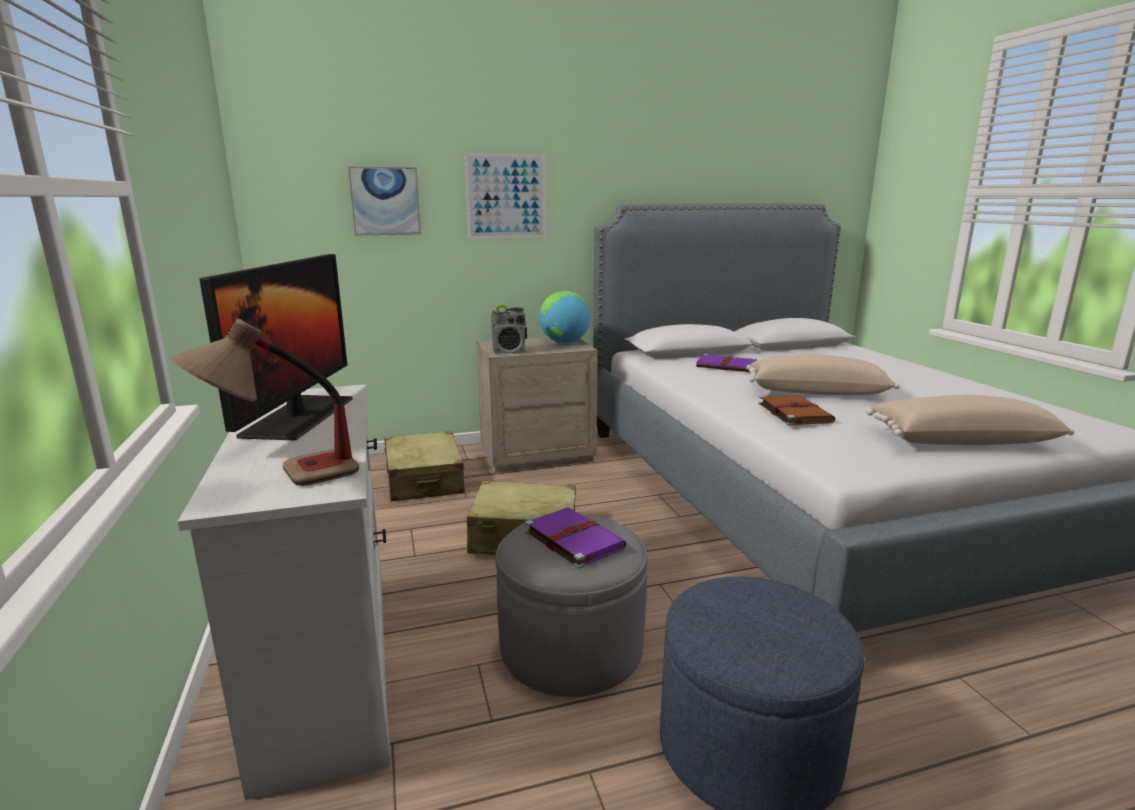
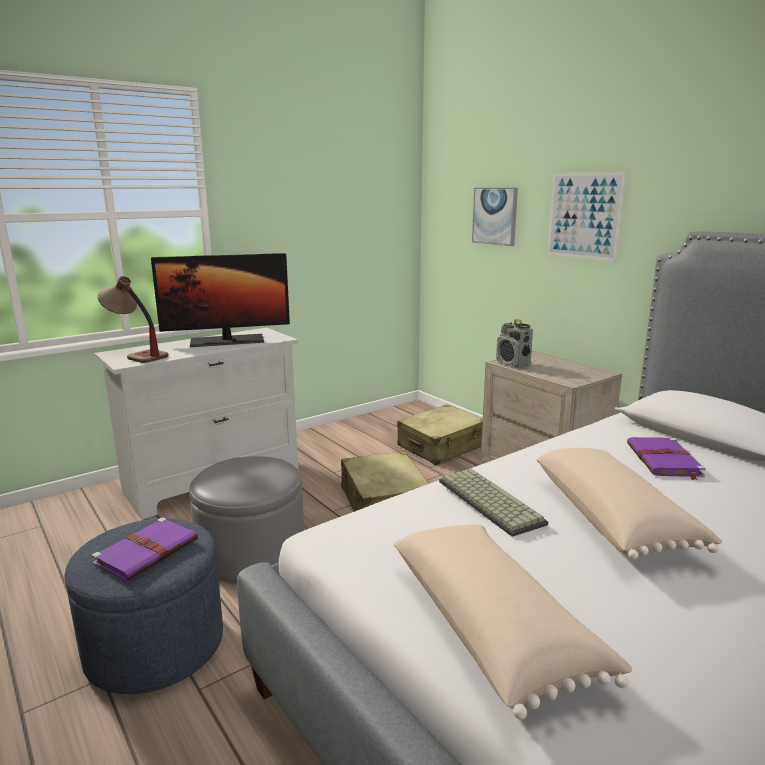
camera: 70 degrees right, 0 degrees up
(564, 343) = (579, 374): globe -> none
(572, 539) = (247, 473): purple book -> purple book (148, 551)
(793, 412) = (487, 502): brown book -> keyboard

